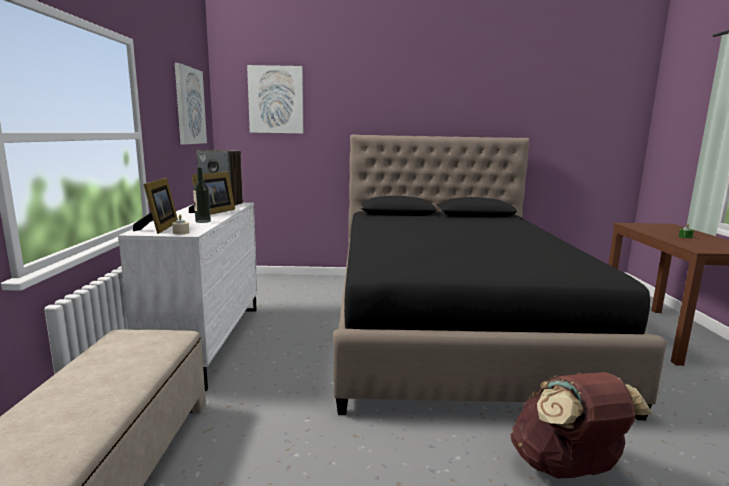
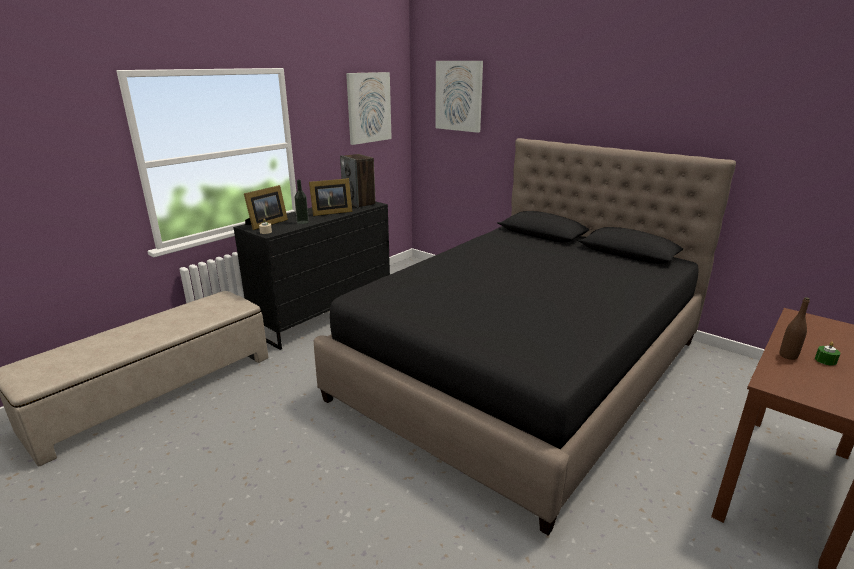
camera: 40 degrees right, 10 degrees up
(206, 342) = (324, 314): white dresser -> black dresser
(566, 468) = (403, 521): brown backpack -> none
(671, 238) = (788, 356): none -> brown bottle

